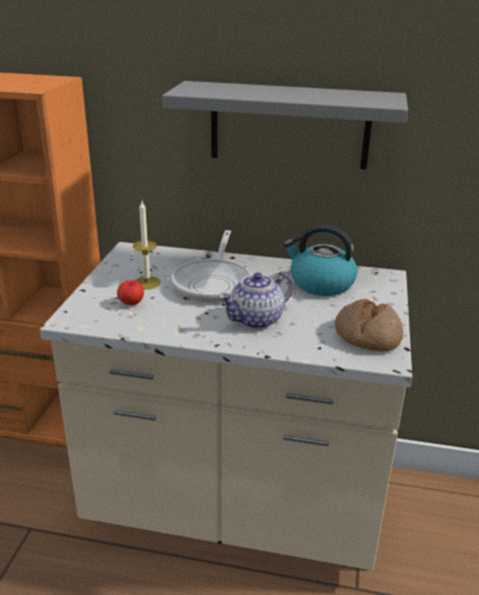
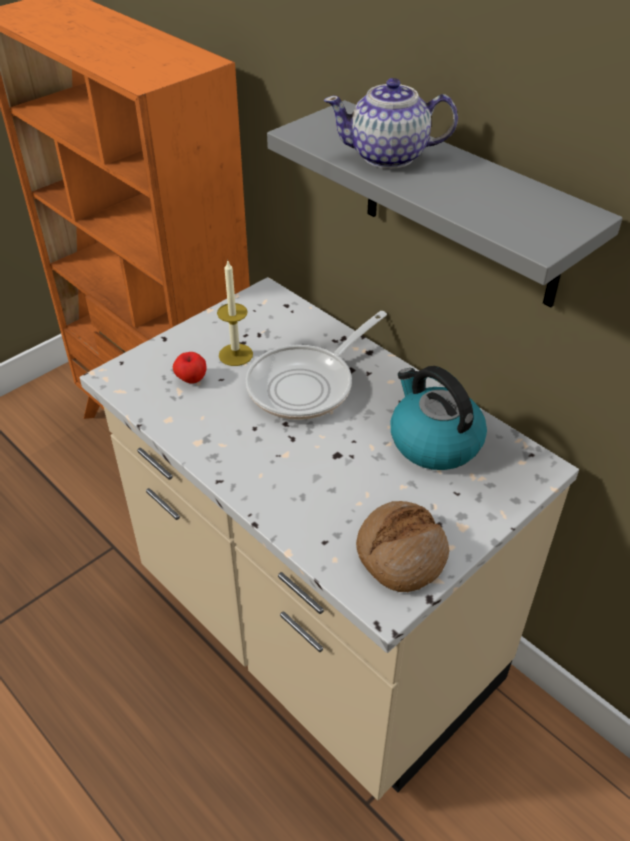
camera: 35 degrees right, 15 degrees up
(257, 320) = (298, 465): teapot -> teapot (389, 156)

